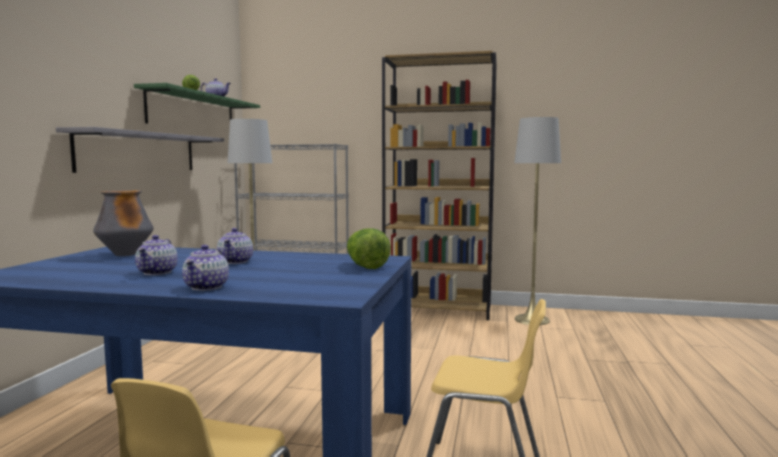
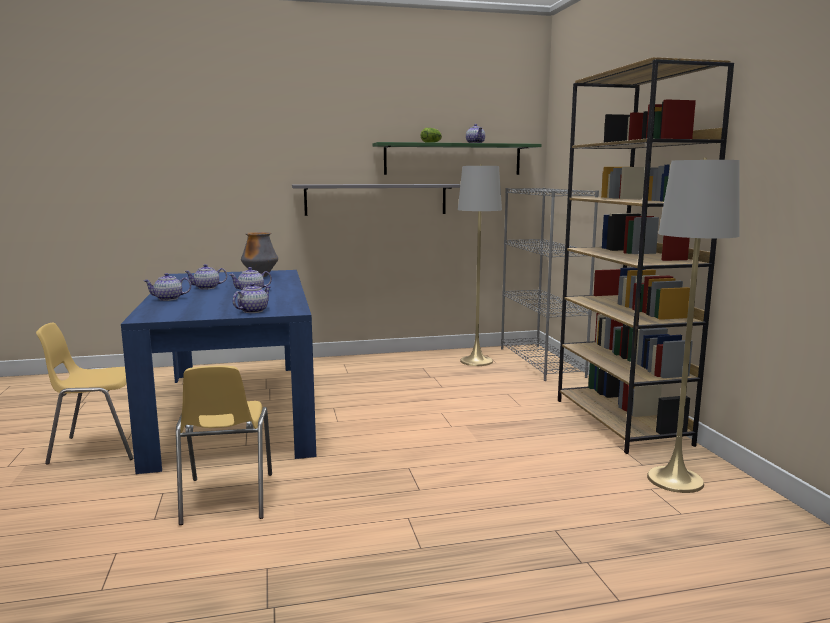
camera: 65 degrees right, 5 degrees up
(365, 266) = (252, 311): lettuce -> teapot

